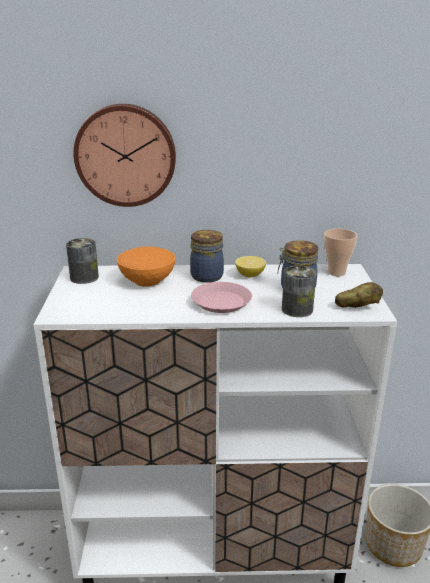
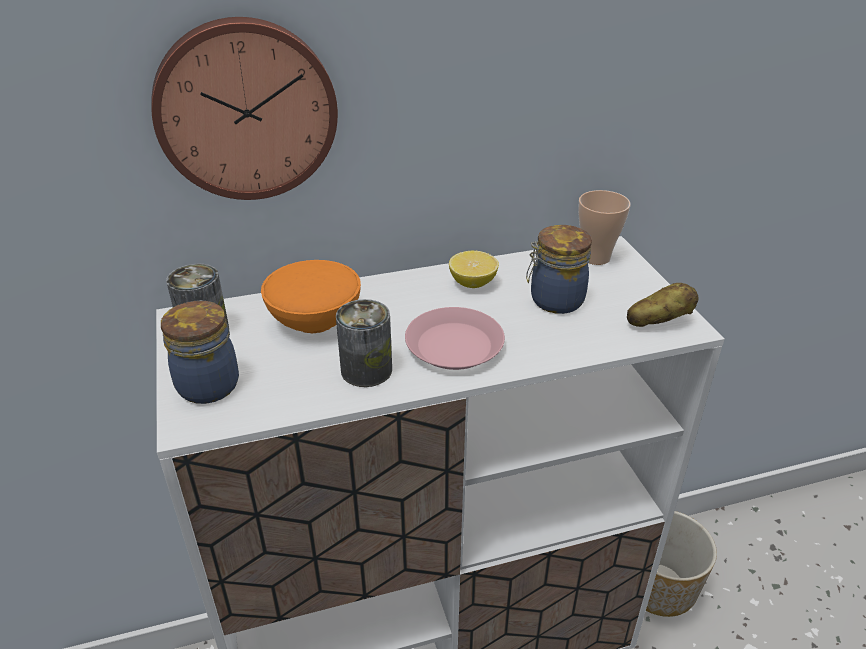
camera: 15 degrees left, 10 degrees up
(207, 276) = (407, 294): jar -> jar (208, 383)
(297, 309) = (575, 341): can -> can (366, 370)

